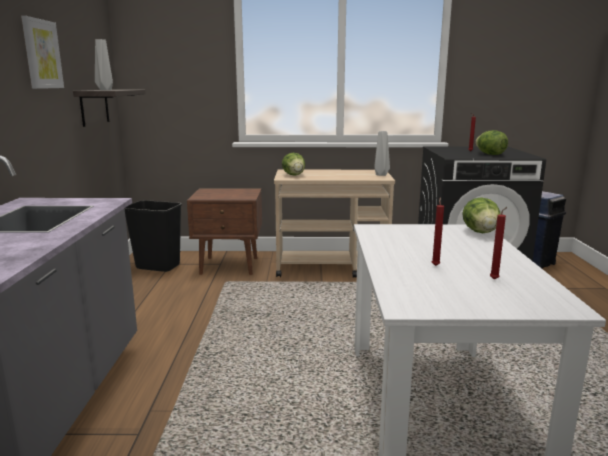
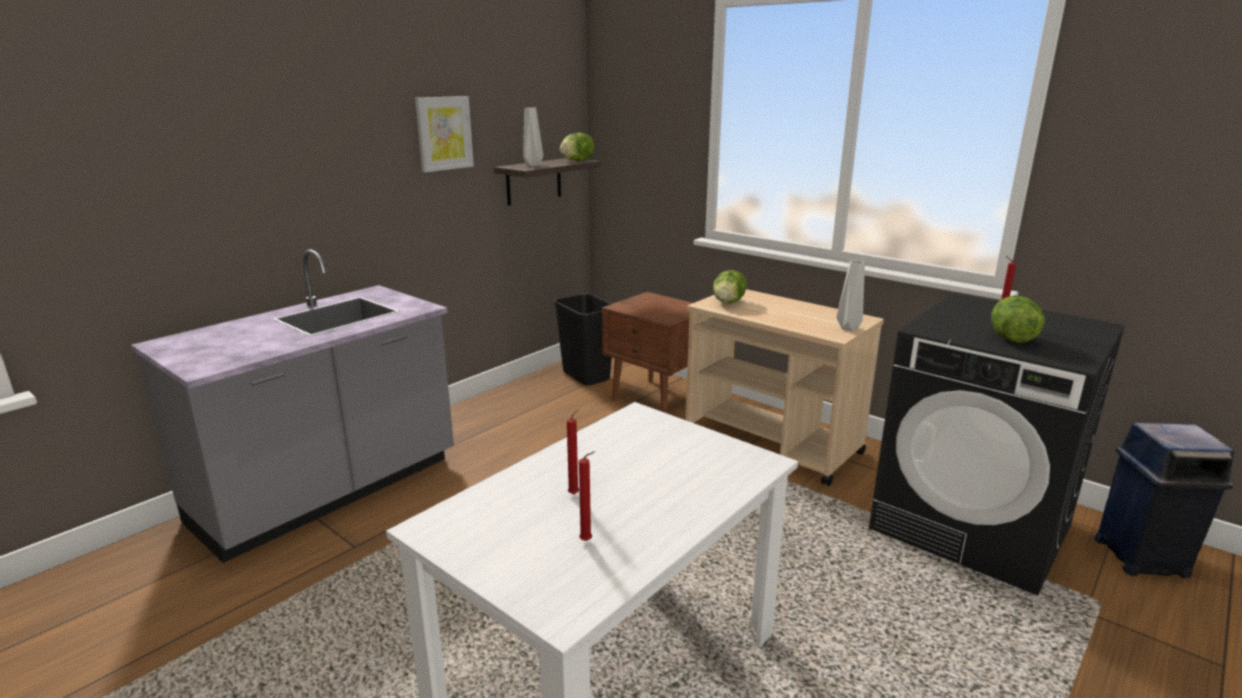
camera: 40 degrees right, 5 degrees up
(480, 232) = (751, 470): lettuce -> lettuce (577, 161)

